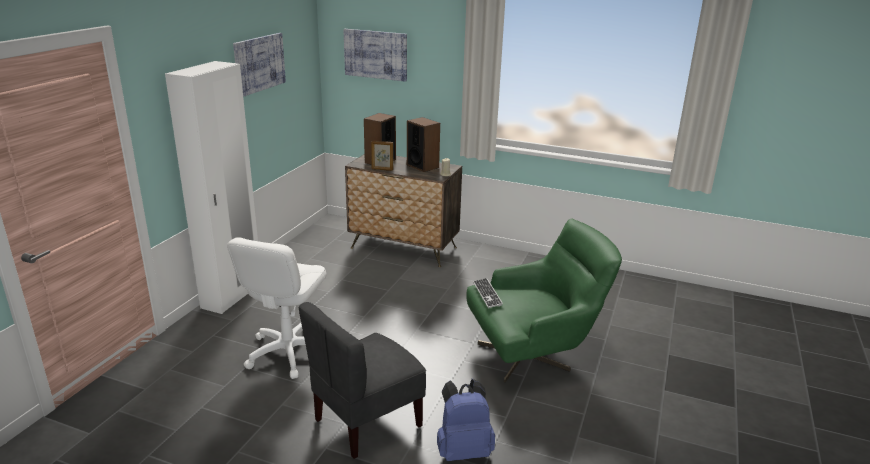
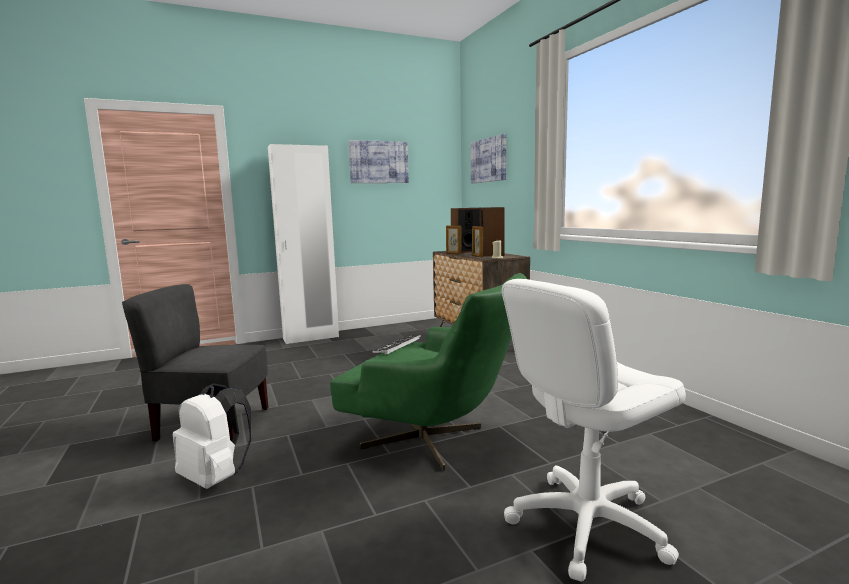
camera: 45 degrees right, 15 degrees down
(288, 352) = (270, 371): white office chair -> white office chair (586, 524)
(420, 173) = (477, 256): none -> picture frame
(463, 450) = (216, 478): blue backpack -> white backpack

